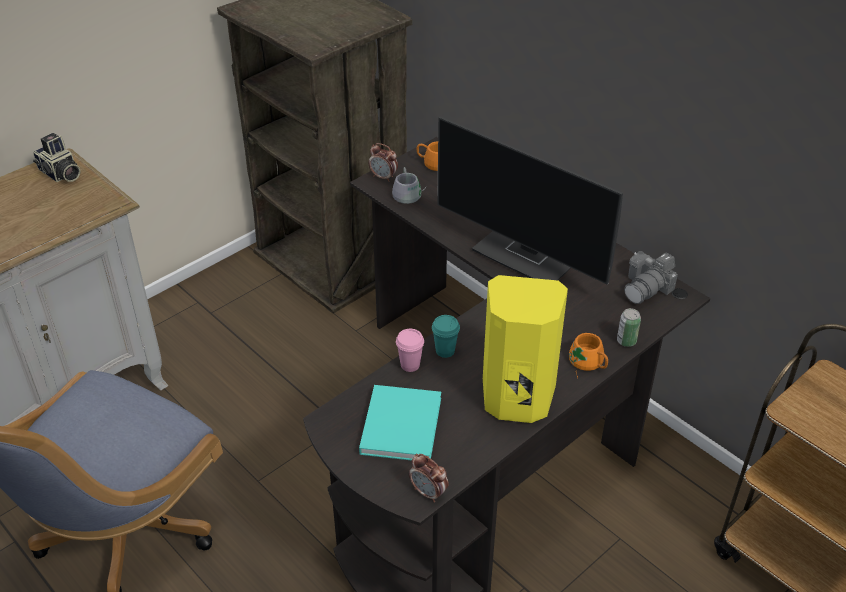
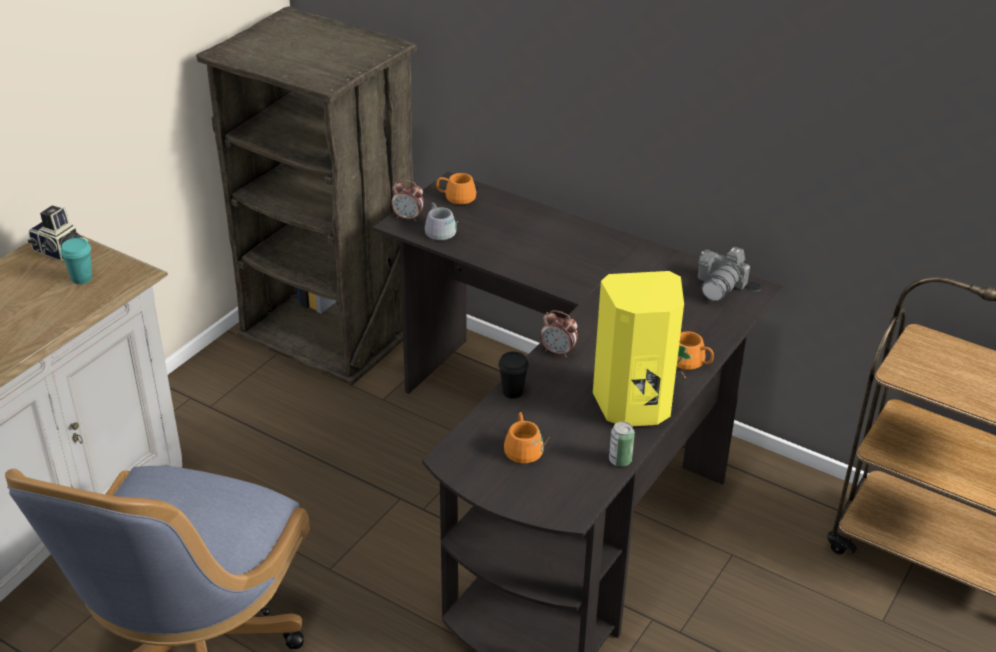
camera: 15 degrees left, 5 degrees down
(401, 423) = (527, 447): turquoise book -> orange mug
(410, 365) = (512, 392): pink cup -> black cup
(428, 493) = (581, 505): alarm clock -> alarm clock (558, 351)
(445, 351) = (543, 373): turquoise cup -> turquoise cup (82, 278)
(529, 256) = (591, 273): monitor -> none
(626, 341) = (719, 337): can -> can (620, 460)

